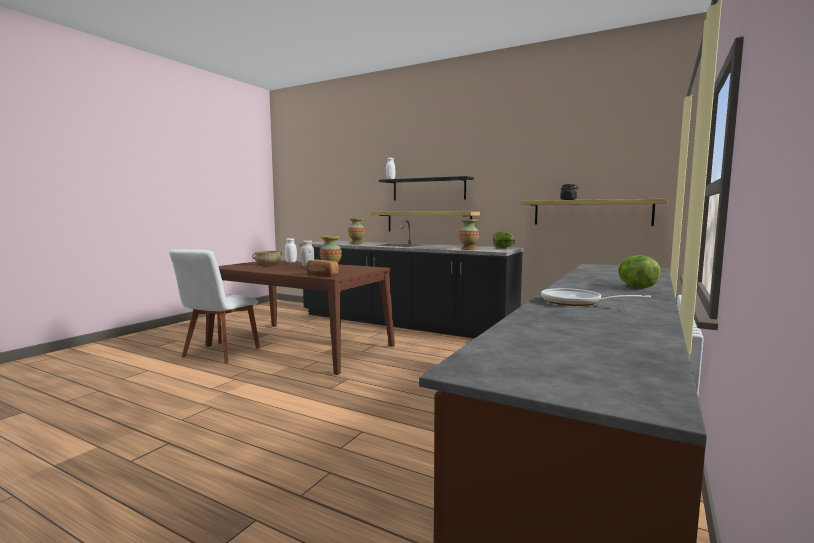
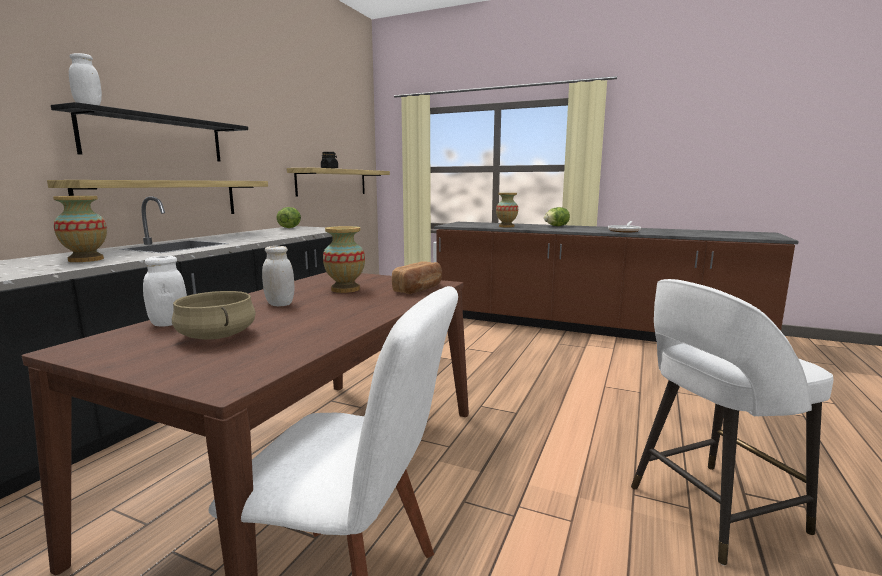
camera: 95 degrees left, 5 degrees up
(172, 425) = (711, 510): none -> white stool
(468, 249) = (306, 232): vase -> vase (506, 226)

